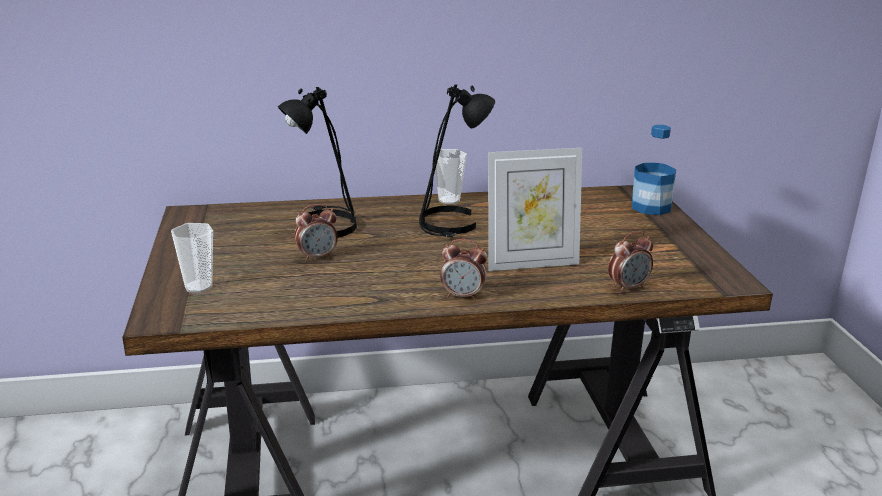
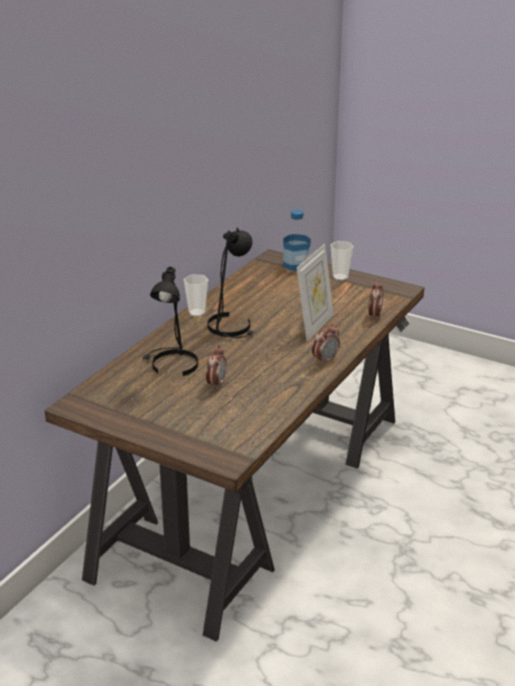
camera: 50 degrees left, 5 degrees up
(198, 287) = (202, 435): cup -> cup (340, 277)

